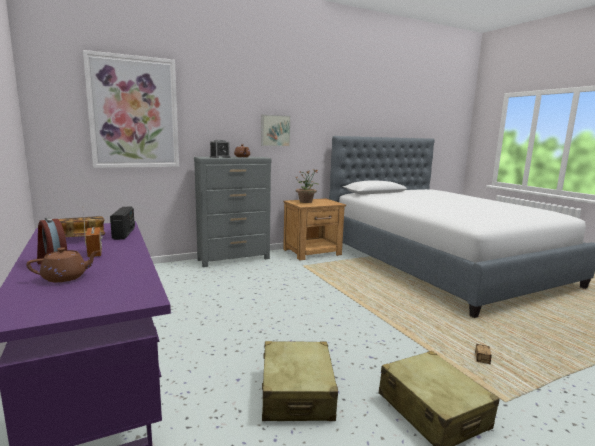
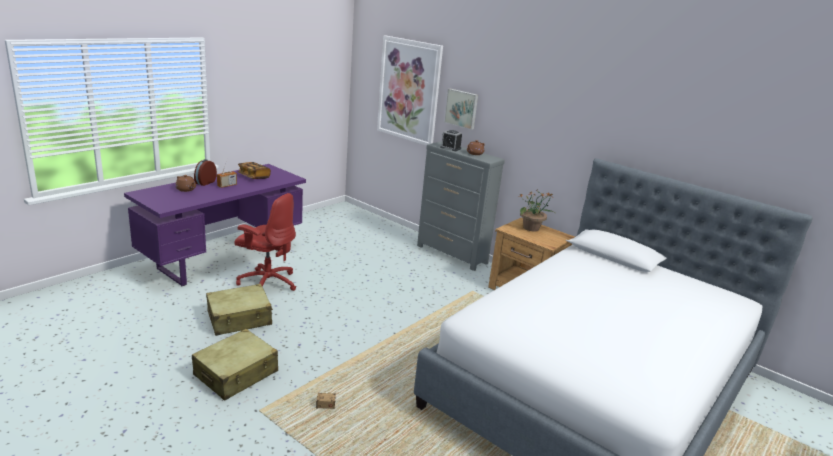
camera: 65 degrees right, 10 degrees up
(124, 233) = (270, 183): radio -> none
(211, 358) = (267, 283): none -> red office chair
(275, 130) = (527, 133): picture -> picture (462, 108)

